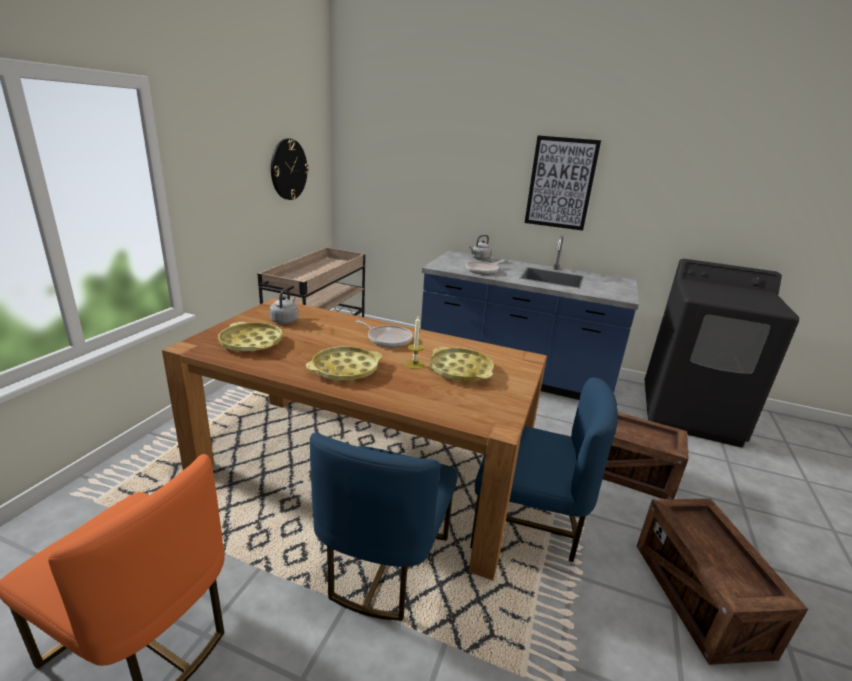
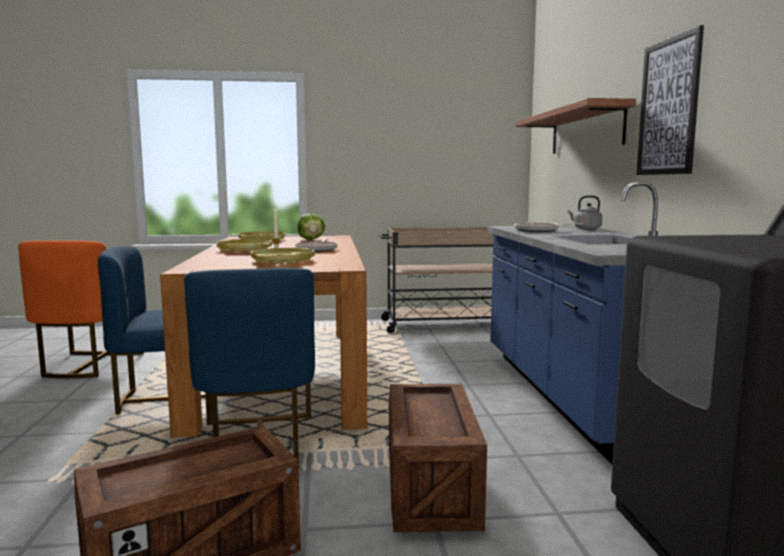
camera: 65 degrees right, 15 degrees down
(285, 320) = (311, 239): grey kettle -> lettuce
(288, 169) = (453, 143): wall clock -> none
(445, 175) = (585, 130): none -> shelf

